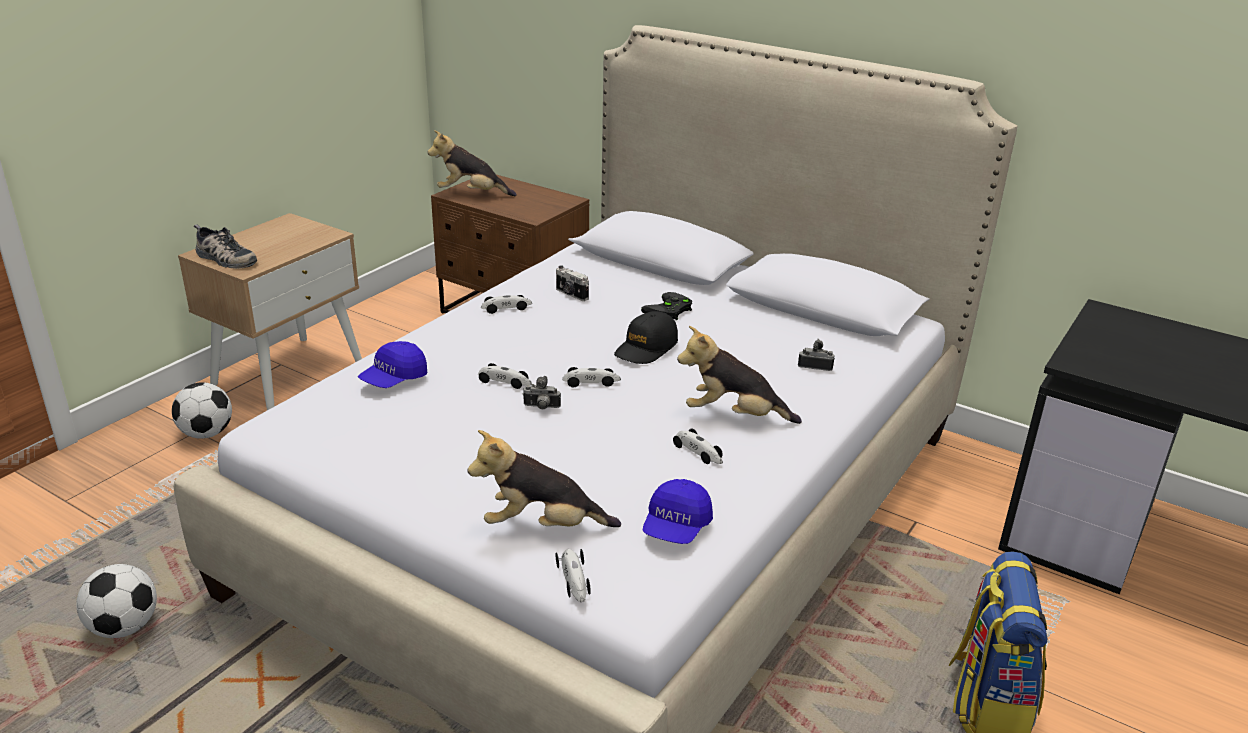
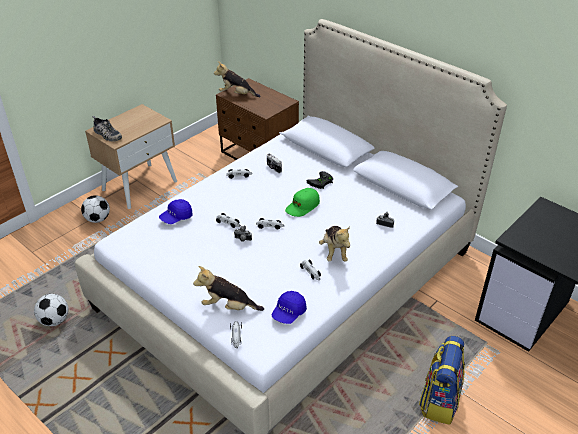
camera: 10 degrees right, 10 degrees up
(646, 348) = (302, 206): black cap -> green cap
(734, 416) = (334, 252): plush toy -> plush toy turned 120 degrees counterclockwise

